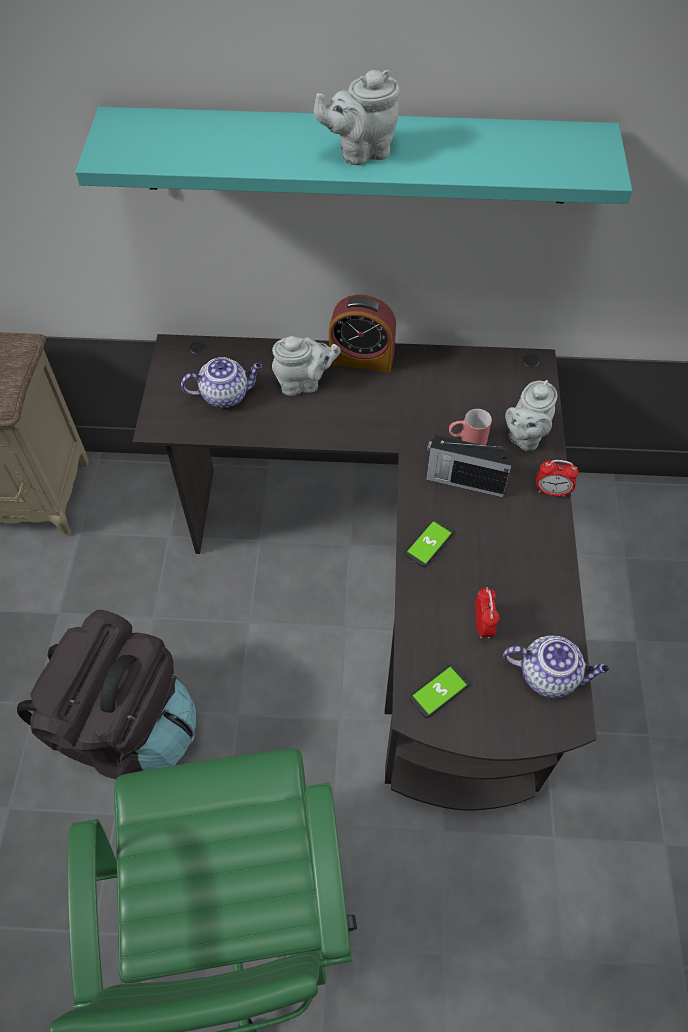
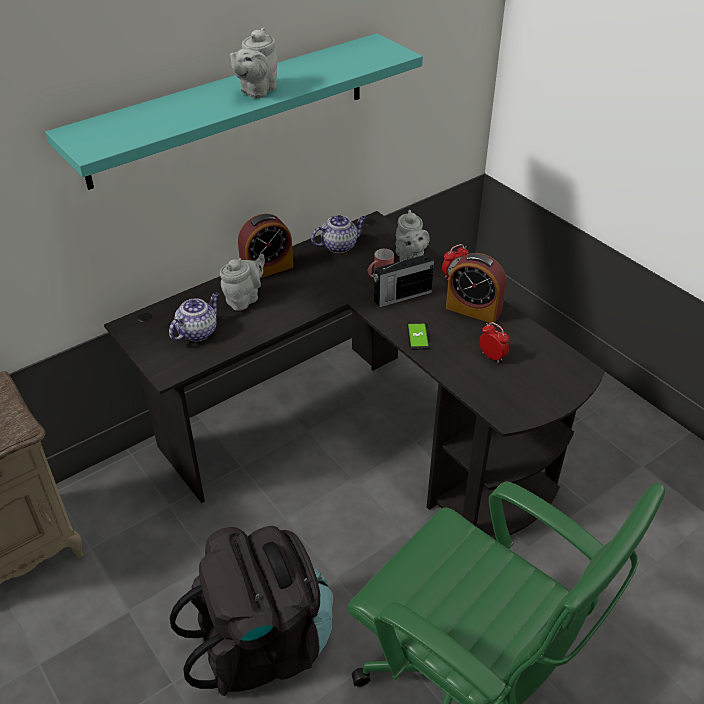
camera: 40 degrees left, 15 degrees down
(439, 691) = (506, 400): phone -> none
(526, 551) = (473, 310): none -> alarm clock
(549, 675) = (551, 357): teapot -> teapot (339, 245)

